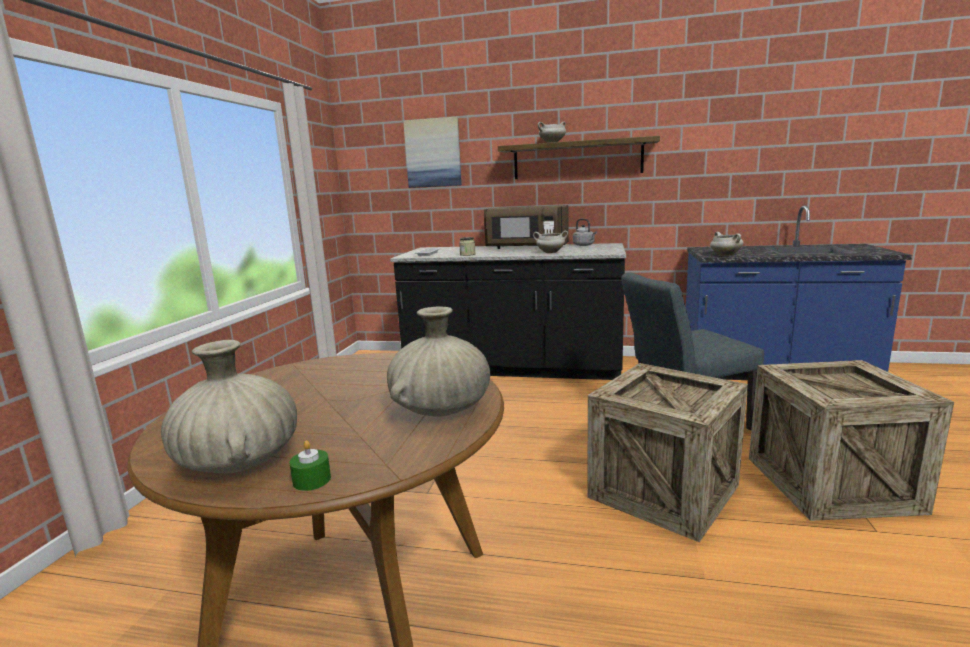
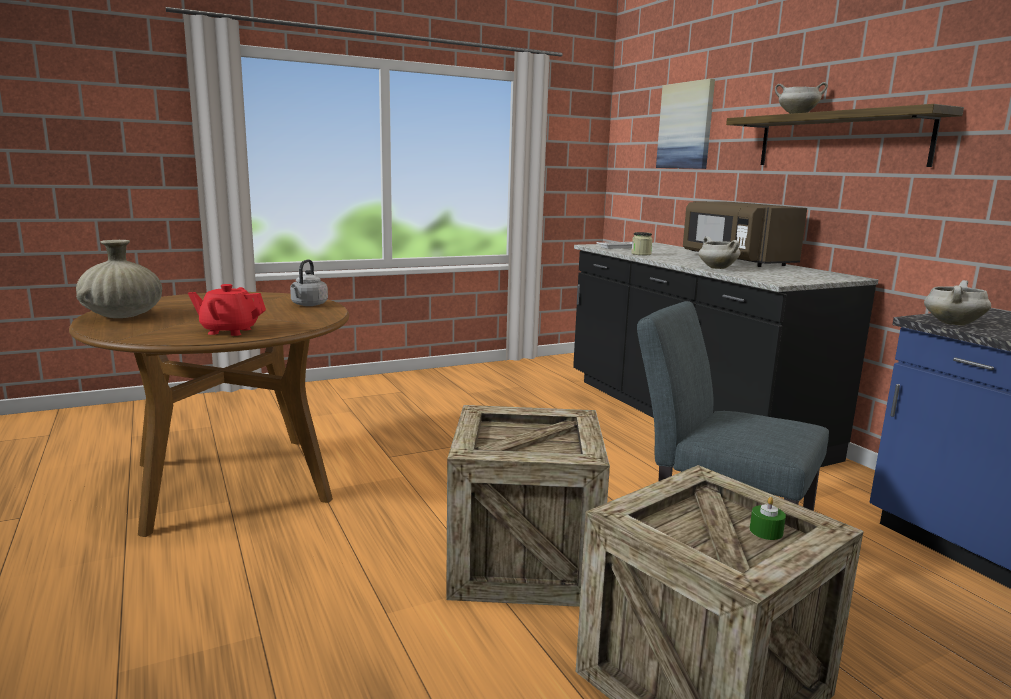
camera: 50 degrees right, 0 degrees up
(312, 480) = (105, 329): green candle -> green candle (766, 531)
(440, 409) = (229, 331): beige vase -> red teapot
(584, 245) = (810, 271): grey kettle -> grey kettle (308, 305)

